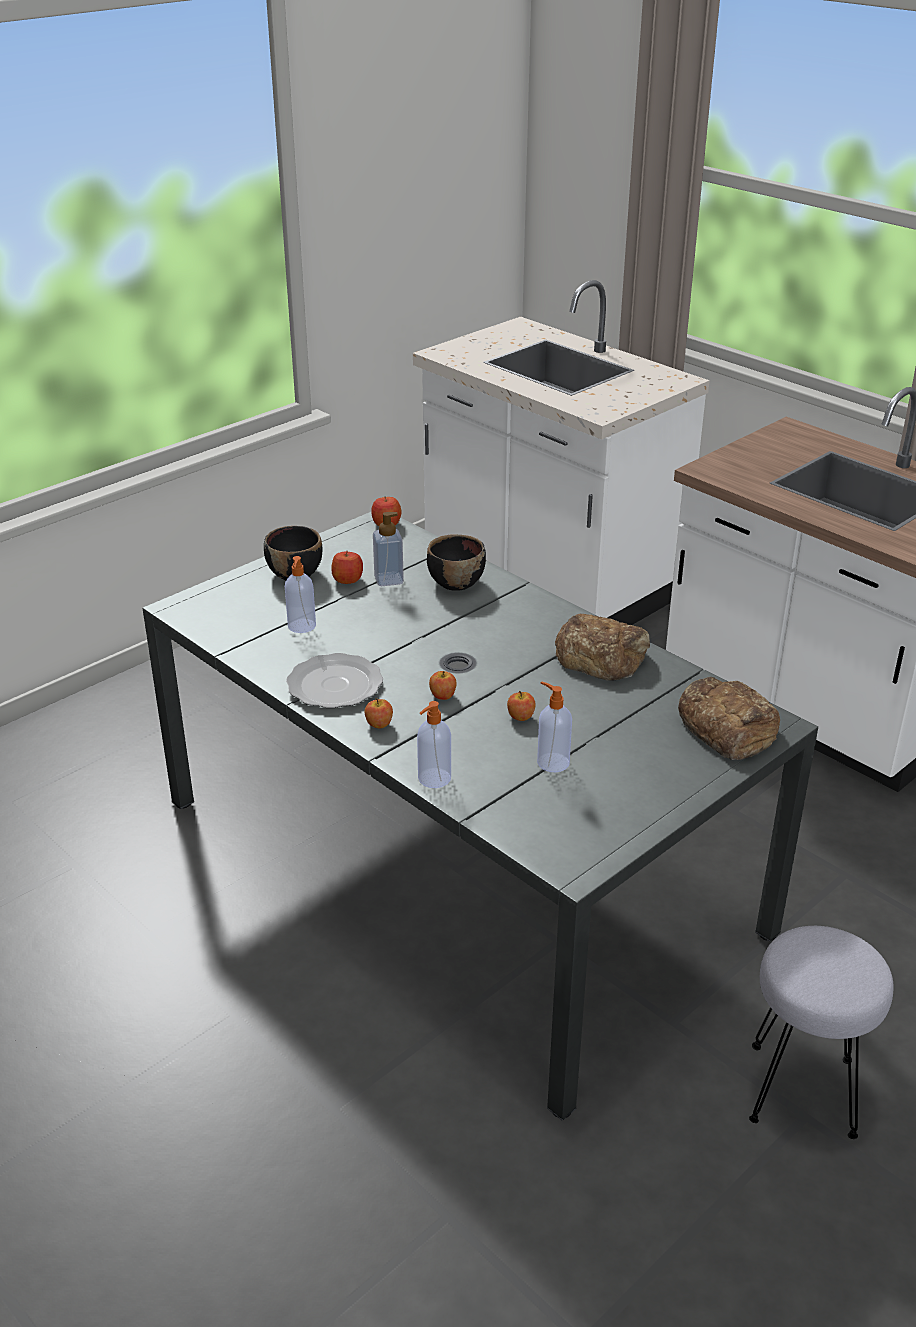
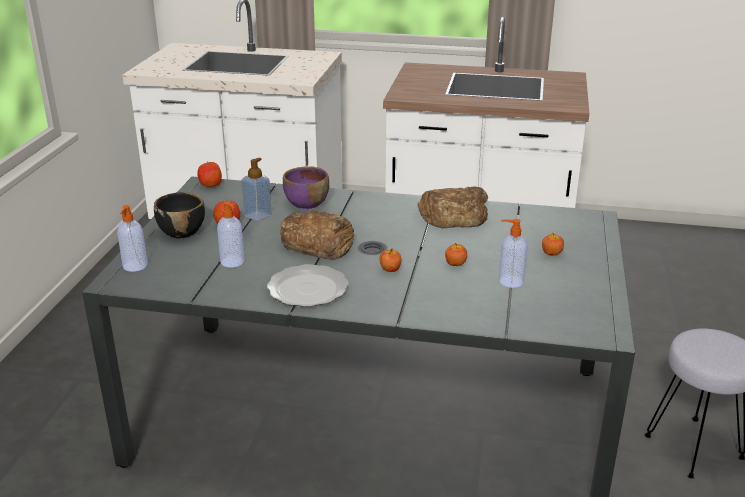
camera: 35 degrees left, 5 degrees down
(379, 724) = (372, 301): apple -> apple (551, 253)
(433, 779) = (453, 319): soap dispenser -> soap dispenser (135, 266)
(455, 582) = (306, 203): black bowl -> purple bowl
(727, 727) = (575, 228): bread -> bread (317, 243)

